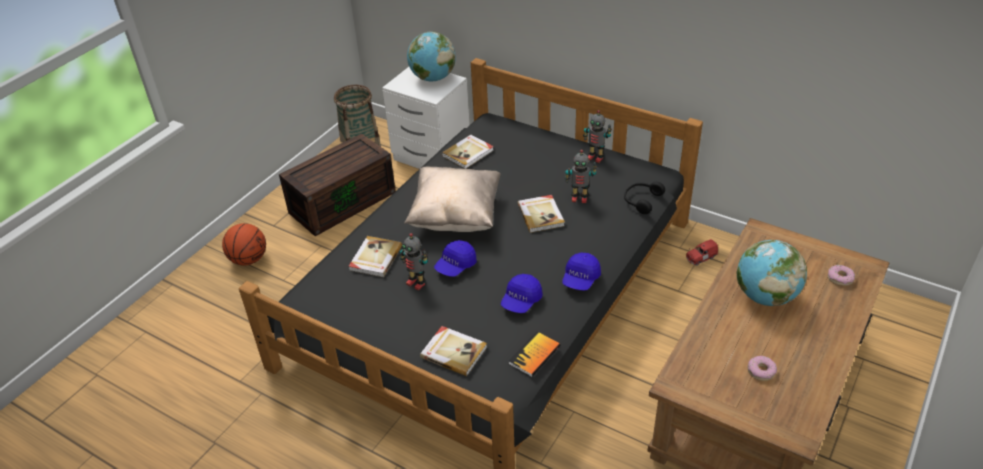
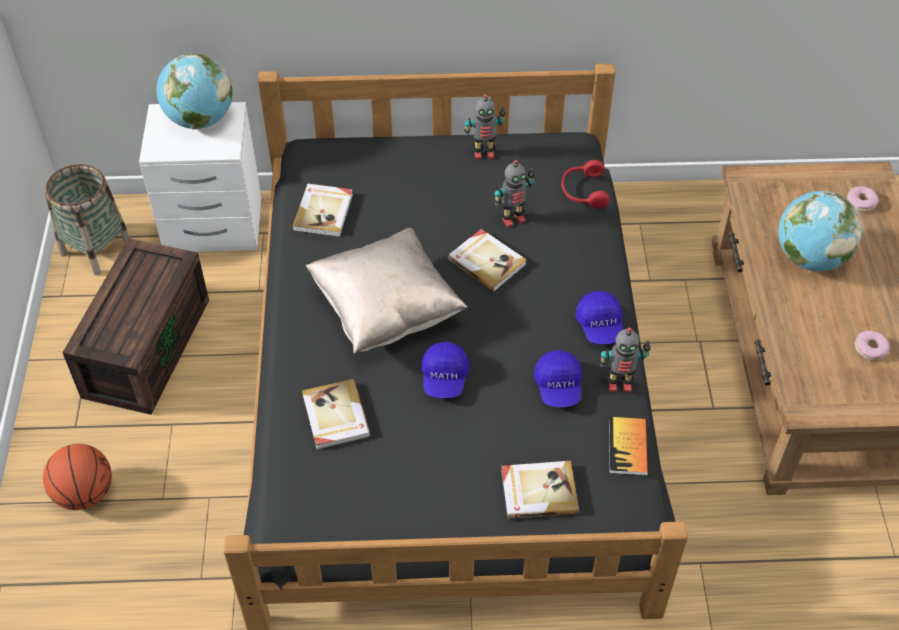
camera: 35 degrees left, 10 degrees up
(416, 283) = (417, 424): toy robot -> toy robot (619, 384)
(641, 200) = (583, 191): black headphones -> red headphones
(700, 258) = (643, 227): red toy car -> none

